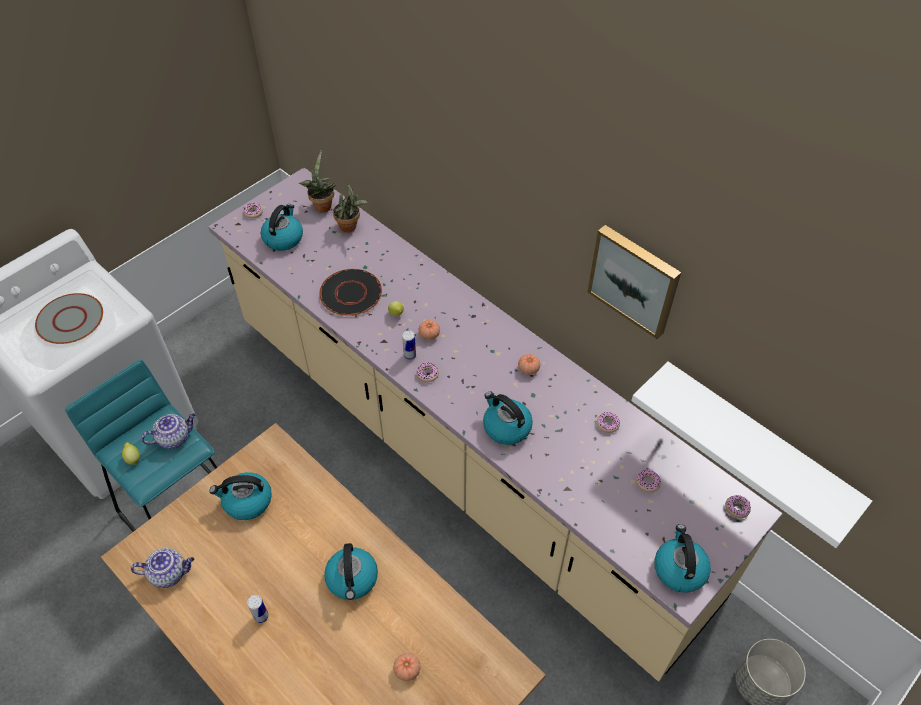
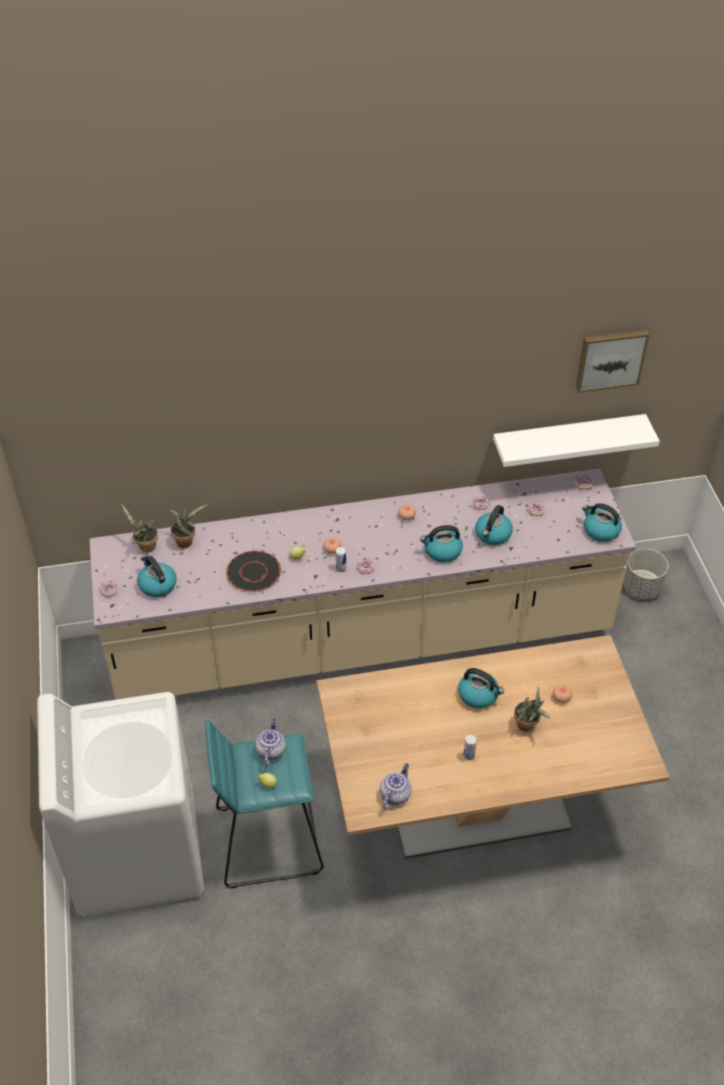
camera: 55 degrees left, 5 degrees down
(70, 320) = (128, 744): grey plate -> none
(247, 502) = (371, 725): kettle -> kettle (493, 535)
(341, 655) = (528, 726): none -> potted plant
(635, 279) = (457, 396): picture -> picture (610, 359)

